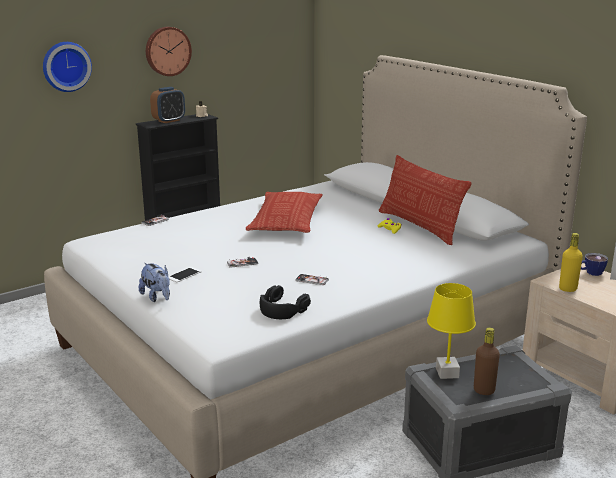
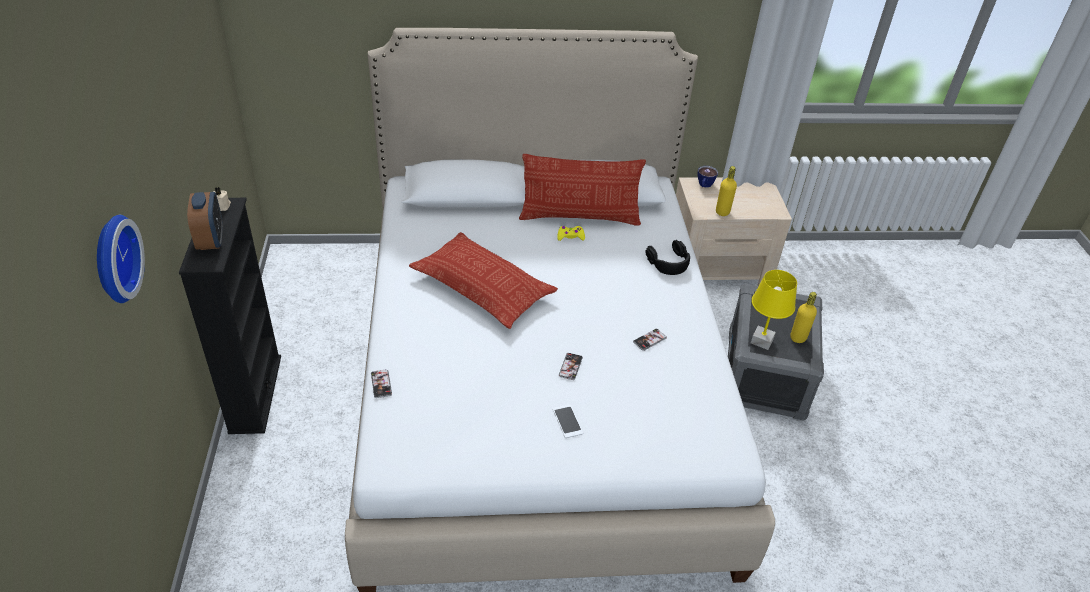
camera: 60 degrees left, 20 degrees up
(157, 297) = (607, 463): plush toy -> none
(167, 51) = (161, 142): wall clock -> none
(282, 309) = (698, 387): black headphones -> black headphones (669, 262)
(484, 390) = (798, 338): brown bottle -> yellow bottle

